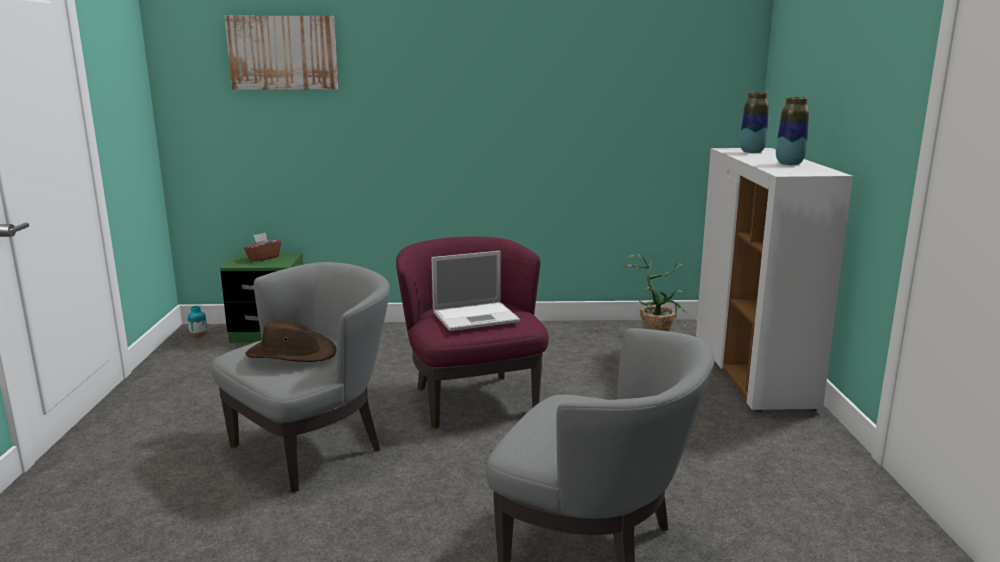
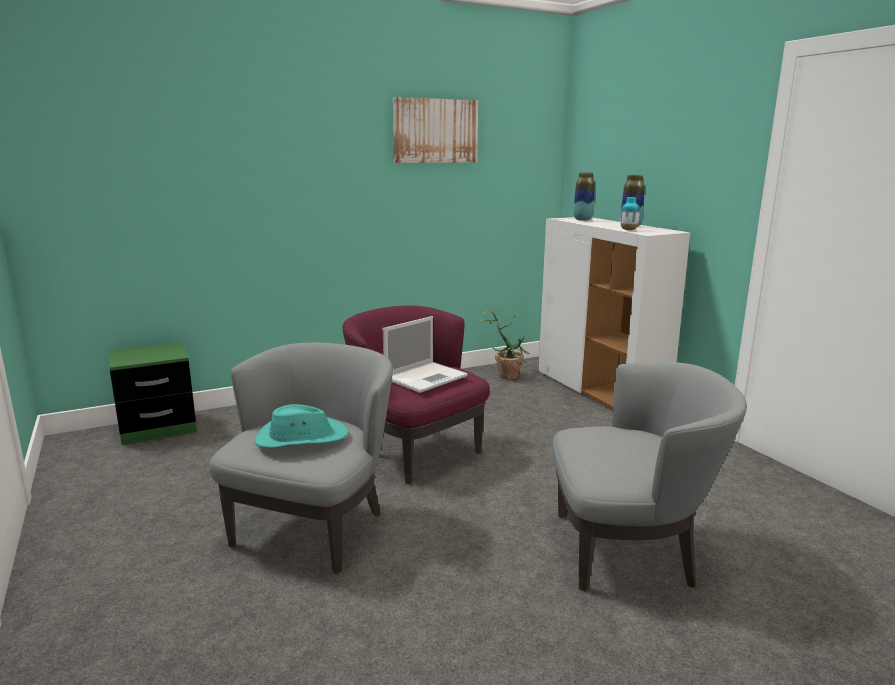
camera: 25 degrees left, 0 degrees up
(199, 336) = (78, 444): vase -> vase (628, 230)
(263, 258) = (147, 352): brown tissue box -> none
(283, 52) = (153, 138): picture -> picture (435, 131)
(291, 354) = (301, 438): brown hat -> turquoise hat

